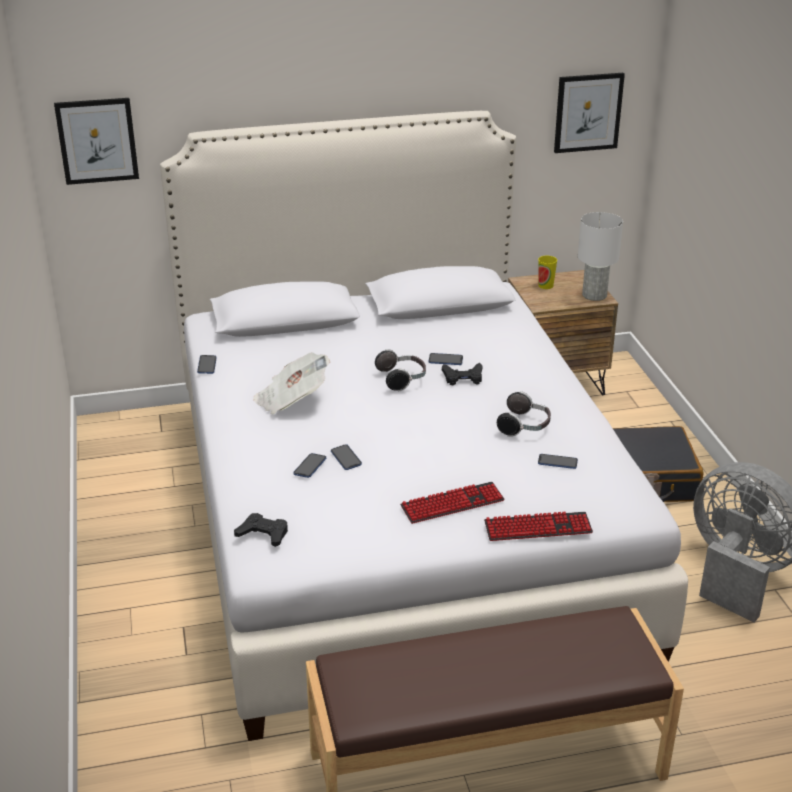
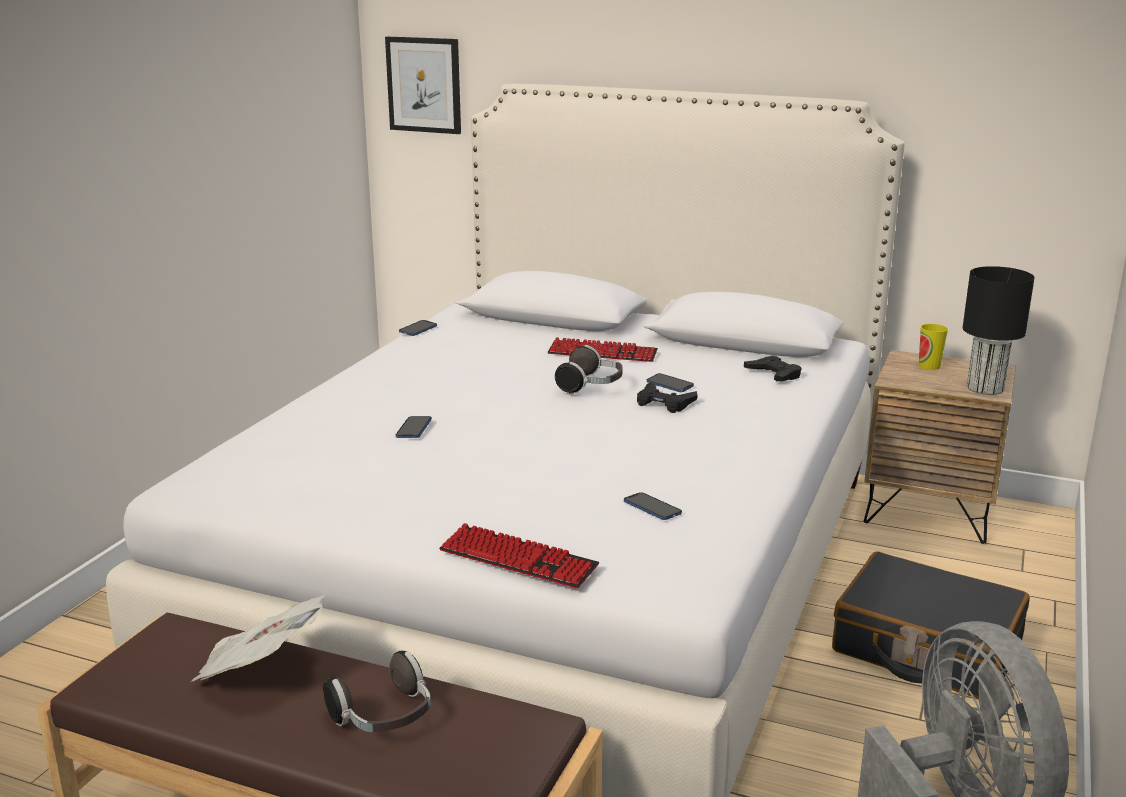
camera: 35 degrees right, 10 degrees down
(263, 534) = (226, 462): black game controller -> black game controller (773, 374)
(291, 400) = (448, 373): newspaper -> newspaper (261, 669)
(310, 466) = (368, 425): phone -> none
(452, 504) = (458, 503): keyboard -> keyboard (602, 353)
(524, 426) = (666, 464): headphones -> headphones (384, 718)
(588, 112) = (1029, 130): picture -> none
(594, 295) = (984, 388): white table lamp -> black table lamp

